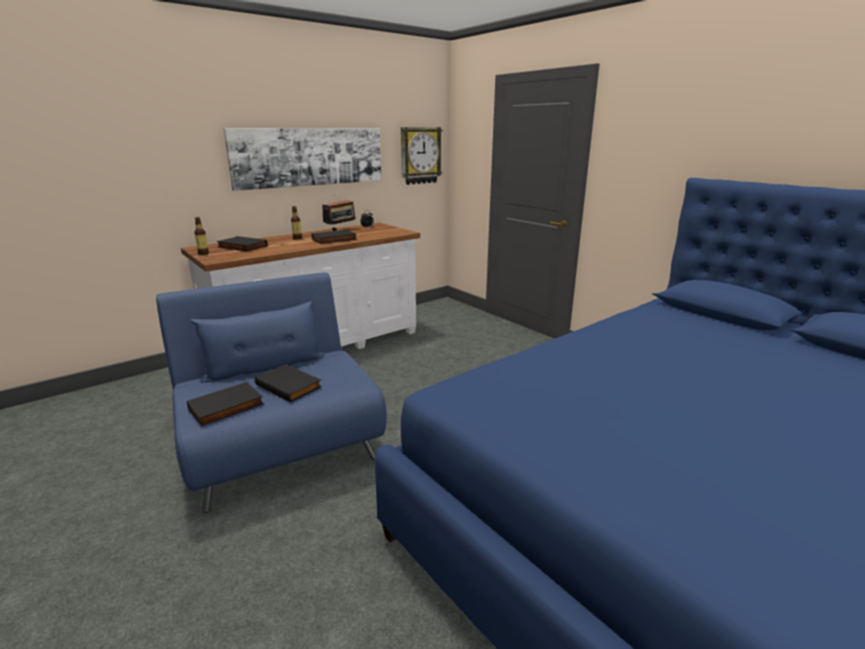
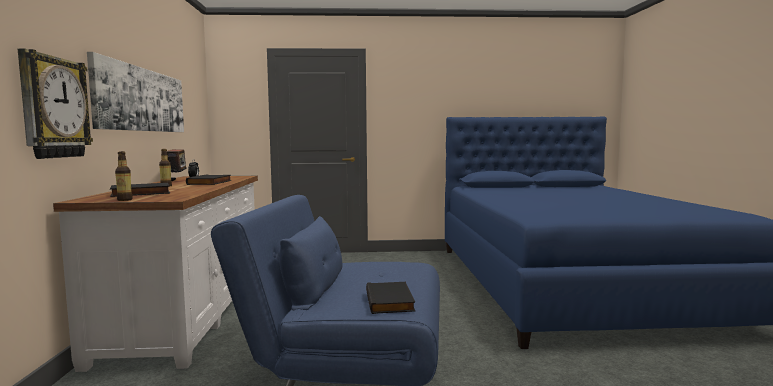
camera: 55 degrees left, 15 degrees down
(290, 385) = (383, 280): black book -> none
(420, 155) = (197, 112): wall clock -> wall clock (53, 107)

